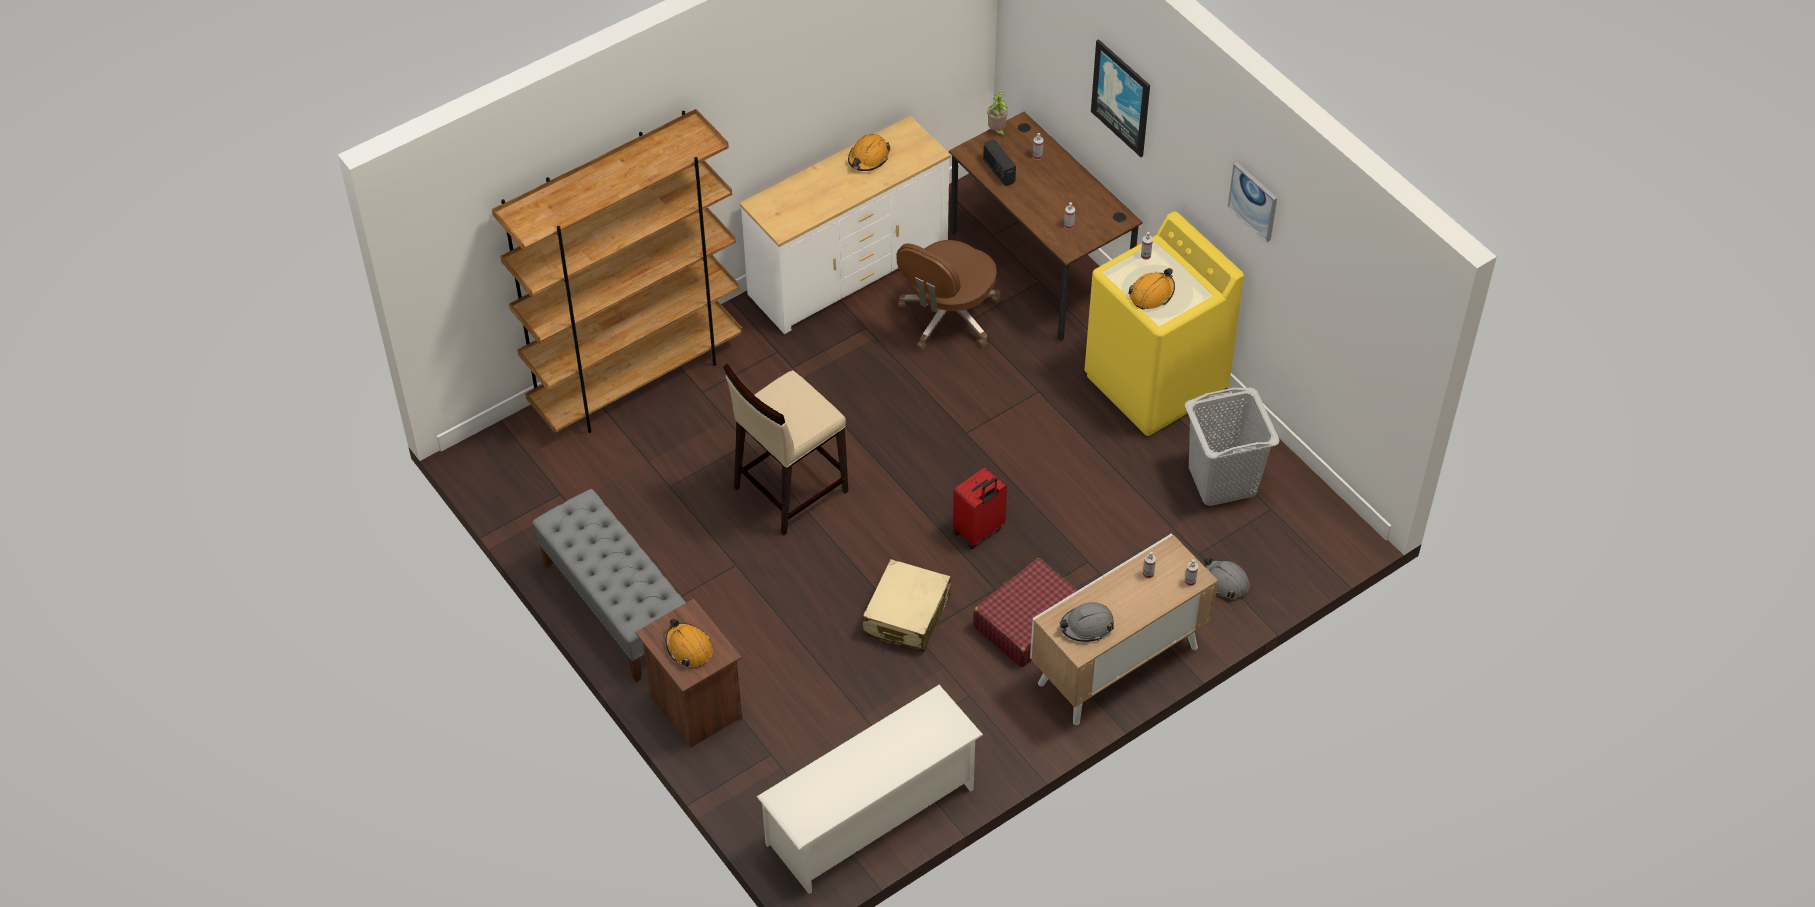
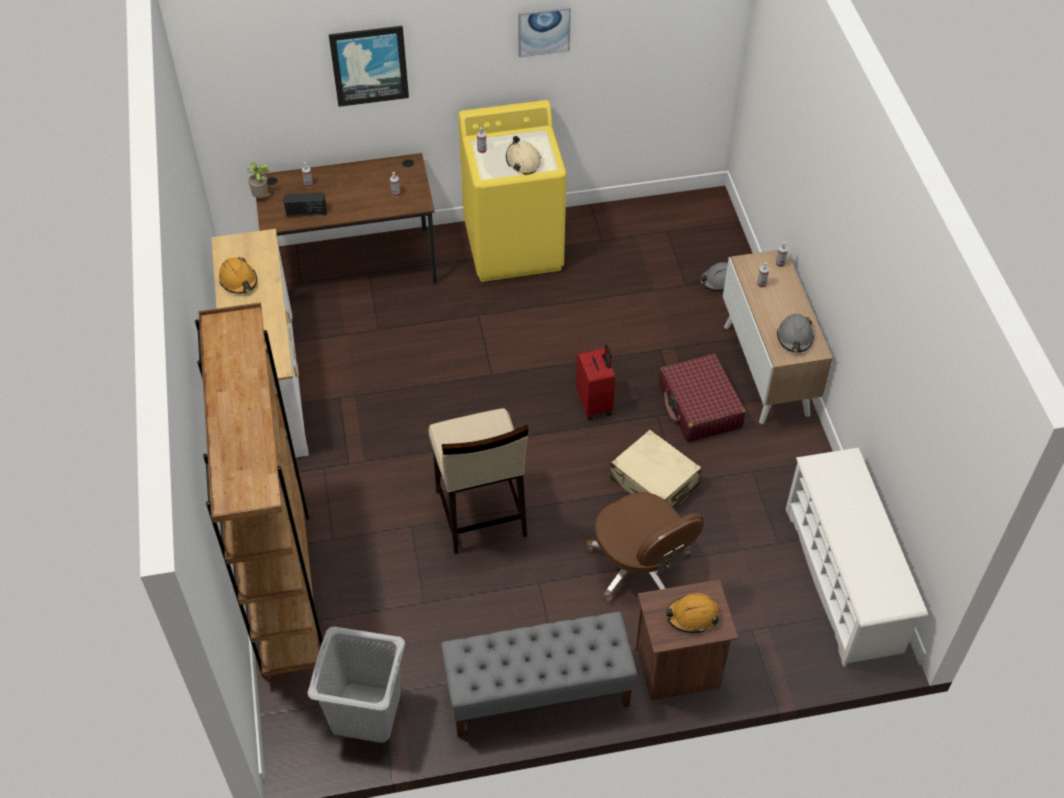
camera: 65 degrees left, 0 degrees up
(948, 317) = (366, 341): brown office chair -> brown office chair (640, 568)
(1152, 294) = (523, 161): orange hard hat -> beige hard hat
(1222, 481) = (627, 246): grey laundry basket -> grey laundry basket (366, 713)

